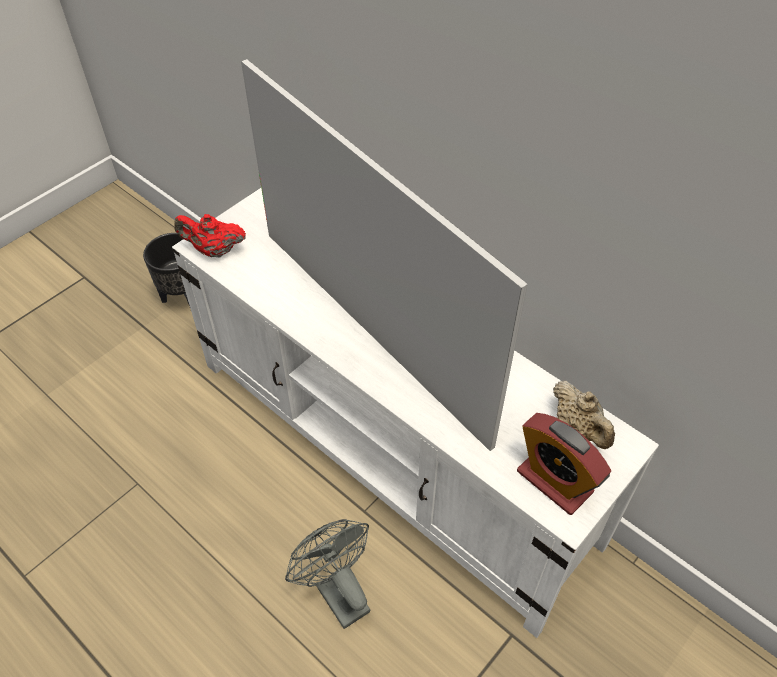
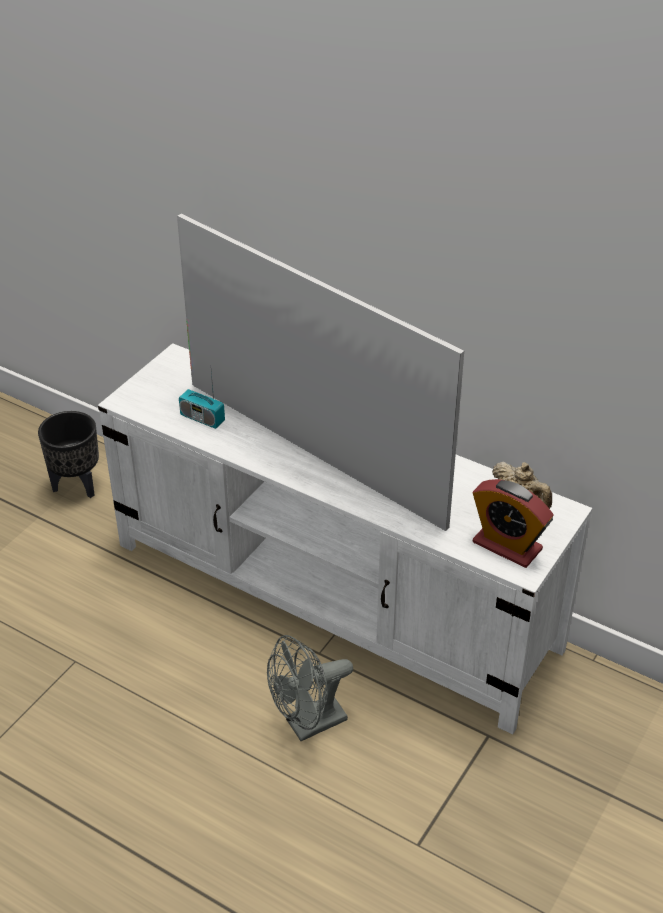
camera: 10 degrees left, 10 degrees down
(214, 250) = (142, 403): red teapot -> none
(268, 276) = (202, 418): none -> radio
(337, 592) = (308, 725): grey fan -> grey fan turned 75 degrees counterclockwise

